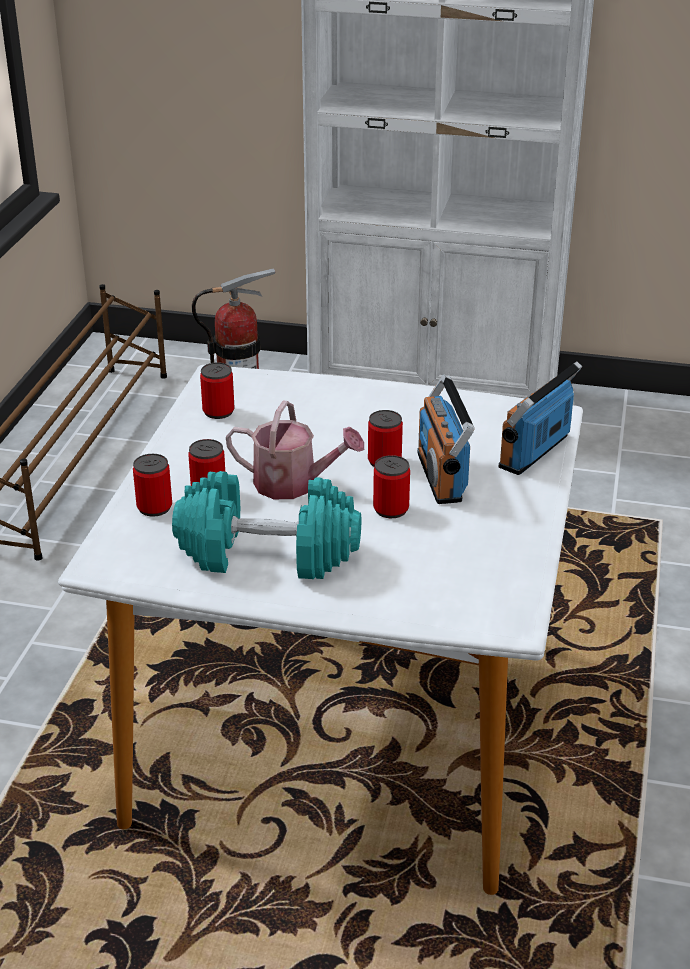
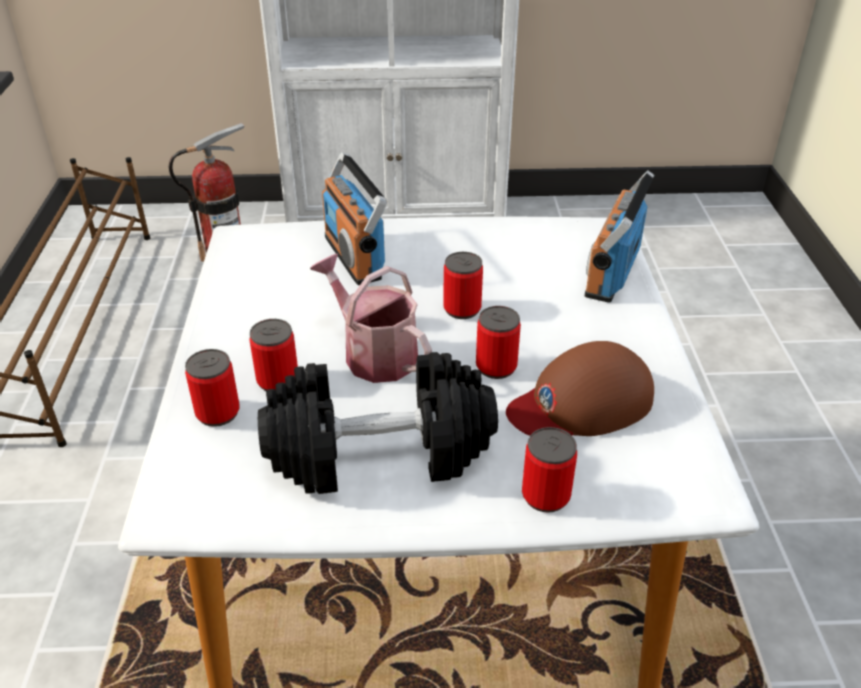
camera: 15 degrees left, 5 degrees up
(218, 411) = (254, 277): can -> can (545, 495)
(269, 553) = (380, 452): turquoise dumbbell -> black dumbbell
(294, 484) = (374, 353): watering can -> watering can turned 135 degrees counterclockwise
(441, 476) = (530, 317): radio -> radio (354, 257)
(447, 546) = (581, 403): none -> brown cap

